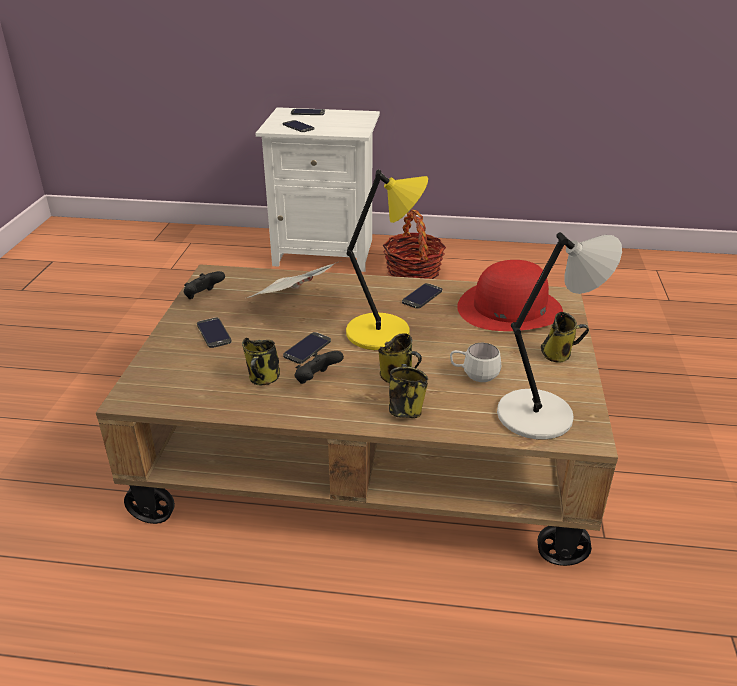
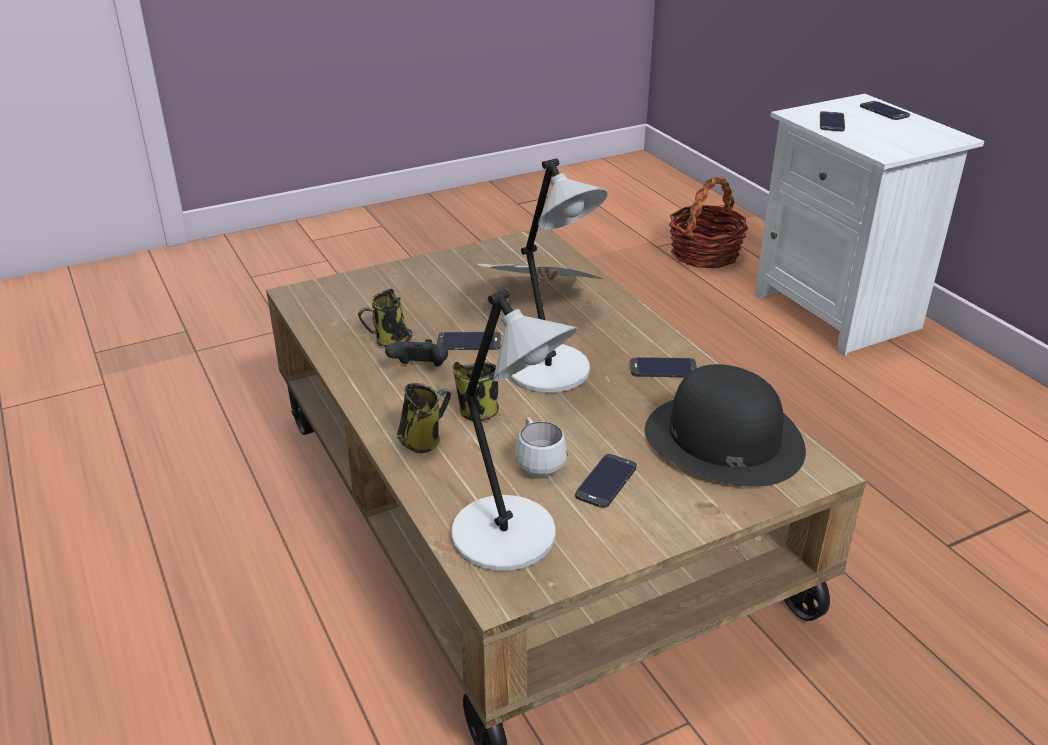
camera: 55 degrees right, 0 degrees up
(203, 296) = (491, 253): black game controller -> none
(213, 333) = (436, 285): phone -> phone (606, 481)
(382, 333) = (551, 372): yellow table lamp -> grey table lamp
(413, 272) = (904, 390): basket -> basket (704, 254)
(509, 308) = (723, 439): red hat -> black hat
(558, 354) = (660, 513): mug -> none

